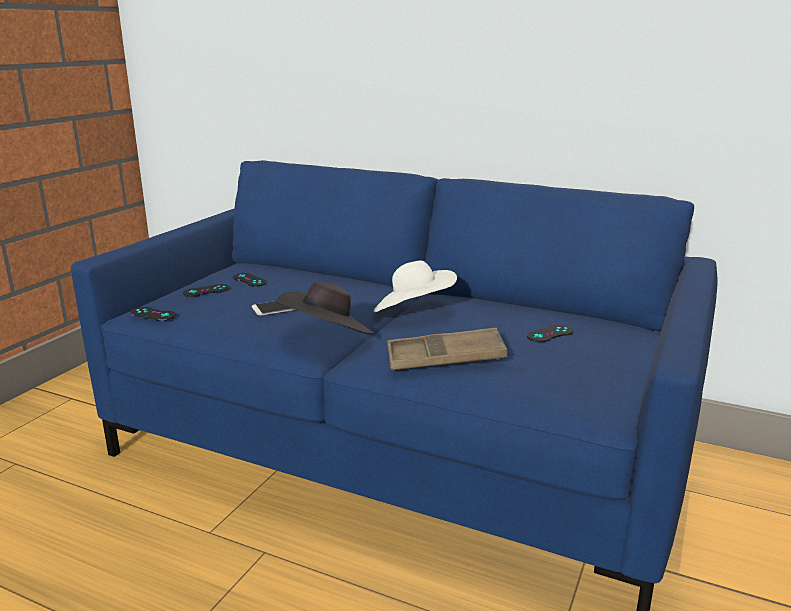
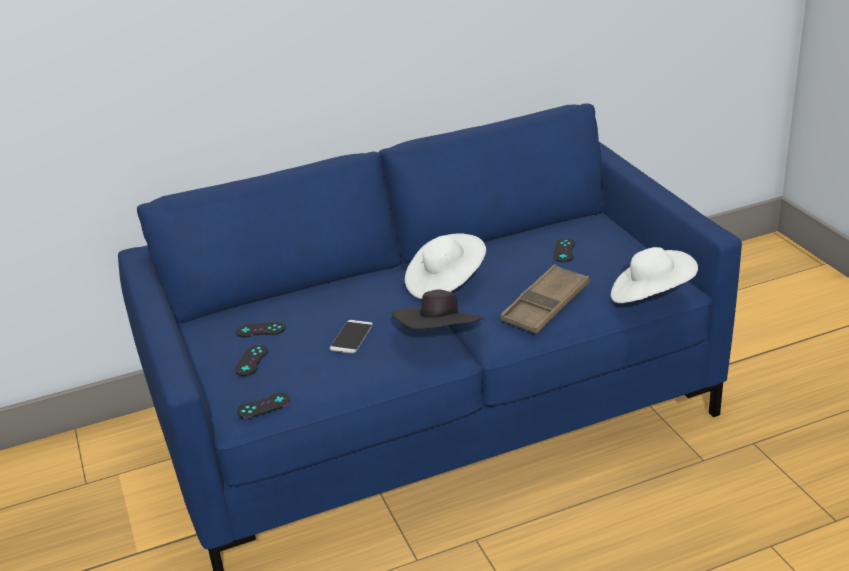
camera: 45 degrees left, 10 degrees up
(554, 401) = (650, 296): none -> white hat

